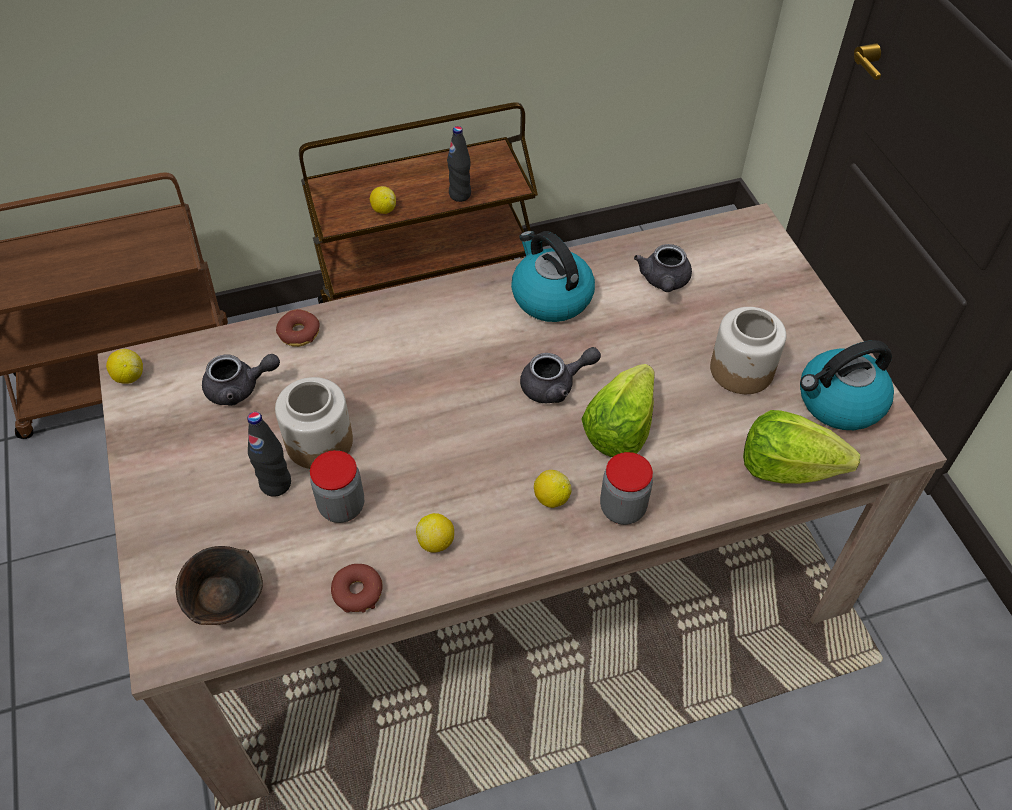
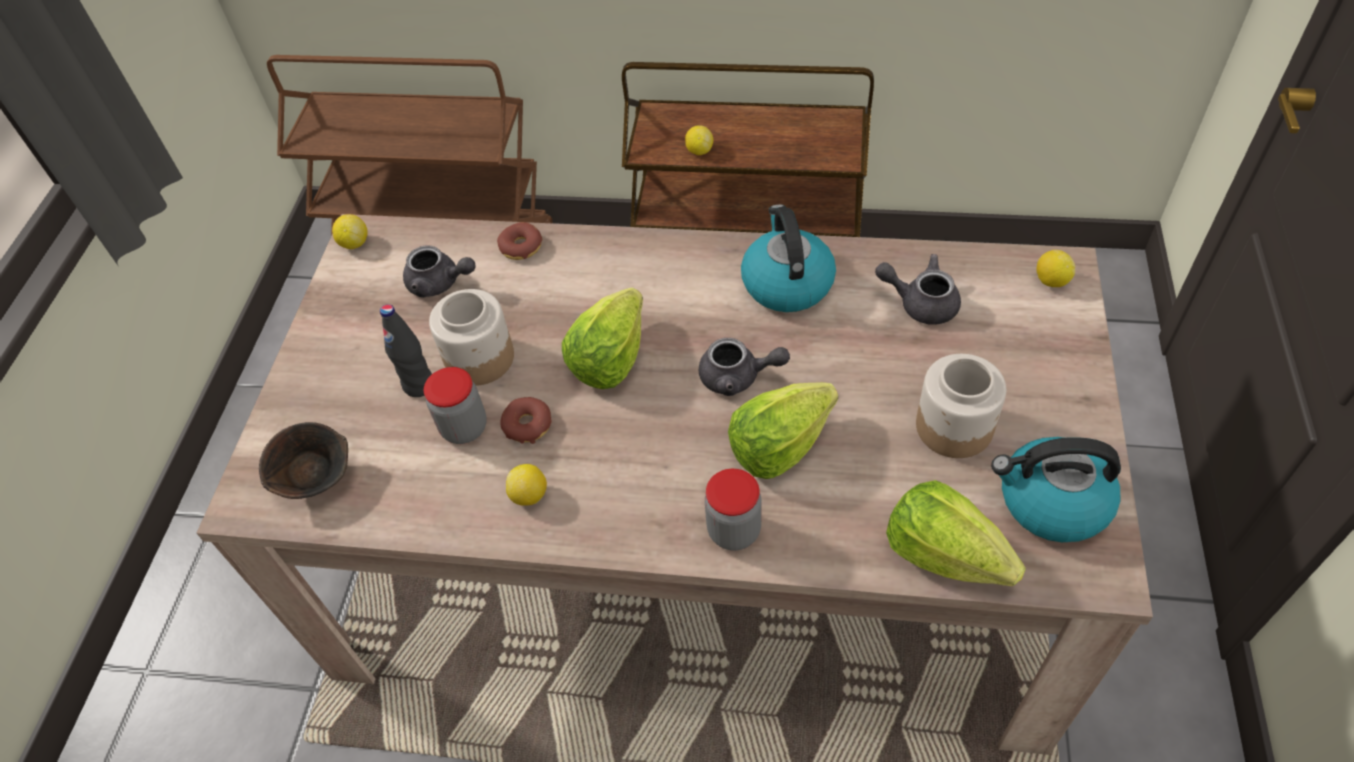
camera: 30 degrees right, 0 degrees up
(357, 592) = (431, 516): donut -> donut (527, 425)
(438, 405) = (610, 359): none -> lettuce
(460, 194) = (783, 155): black bottle -> none
(551, 498) = (666, 493): lemon -> lemon (1051, 281)
(664, 282) = (920, 303): grey teapot -> grey teapot turned 75 degrees clockwise

